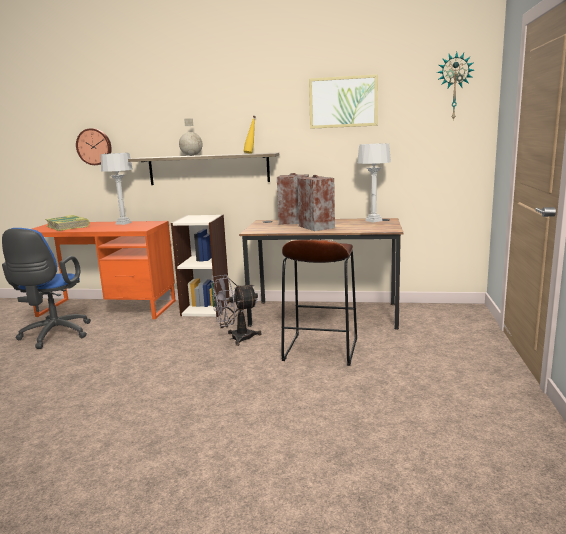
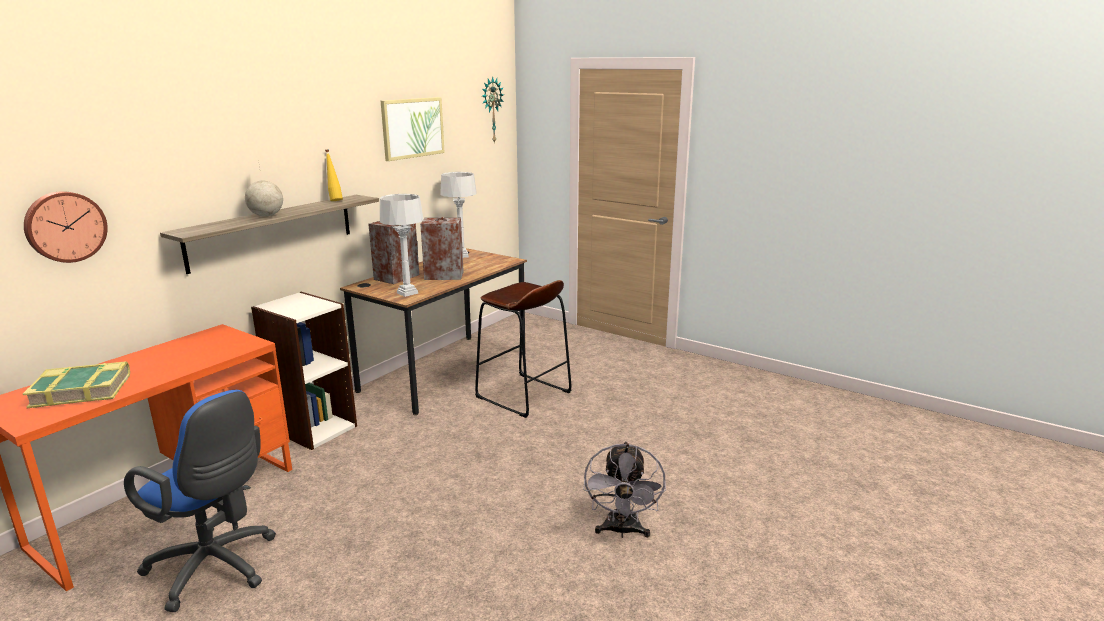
camera: 65 degrees left, 5 degrees up
(123, 223) = (167, 350): grey table lamp -> grey table lamp (407, 293)
(236, 338) = (440, 428): grey fan -> grey fan (622, 531)

